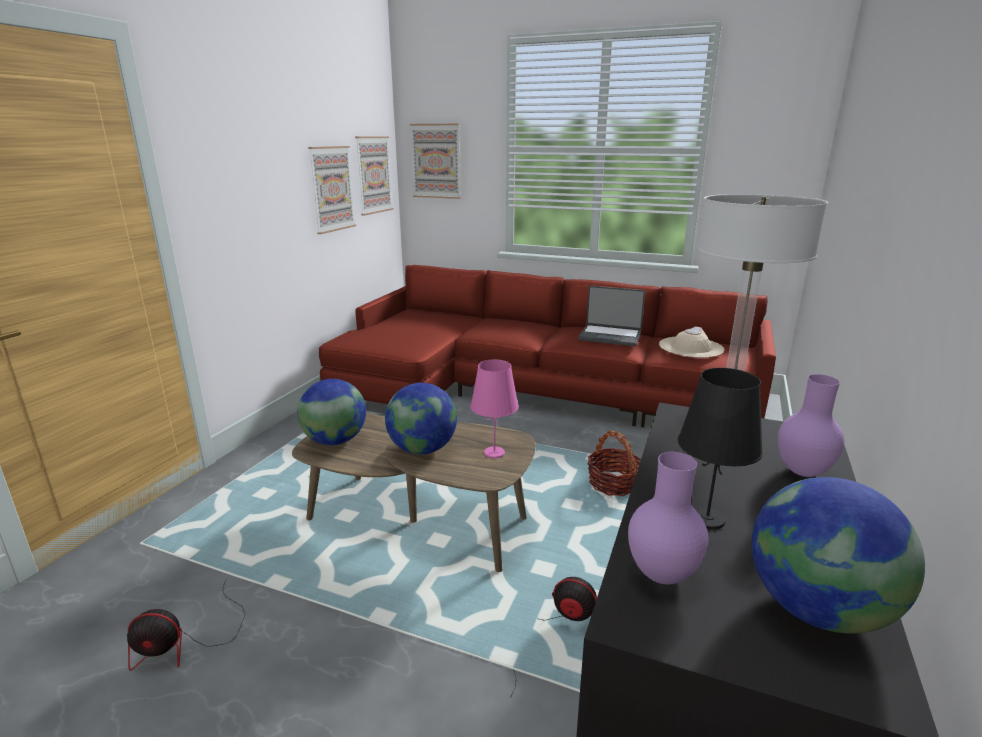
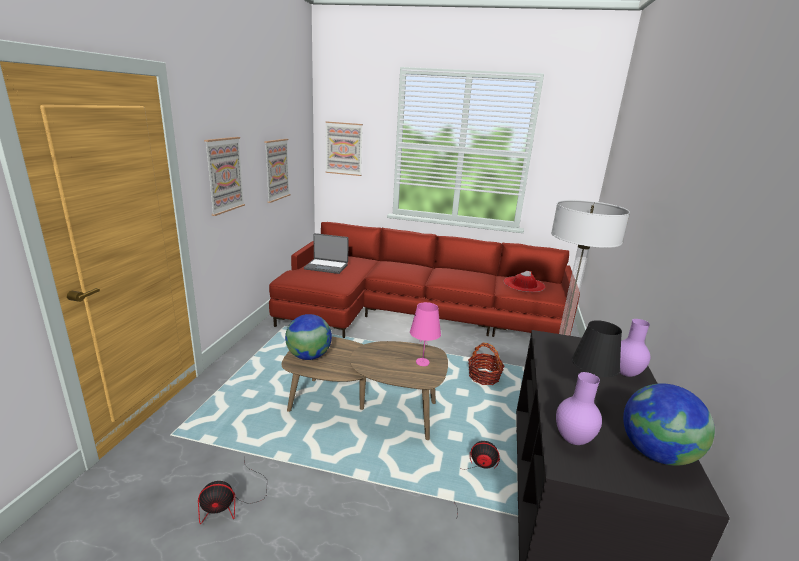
camera: 10 degrees left, 0 degrees up
(373, 175) = (300, 157): picture -> picture (224, 175)
(422, 449) = (375, 361): globe -> none
(610, 336) = (471, 276): laptop -> laptop (326, 266)
(690, 347) = (524, 284): beige hat -> red hat

